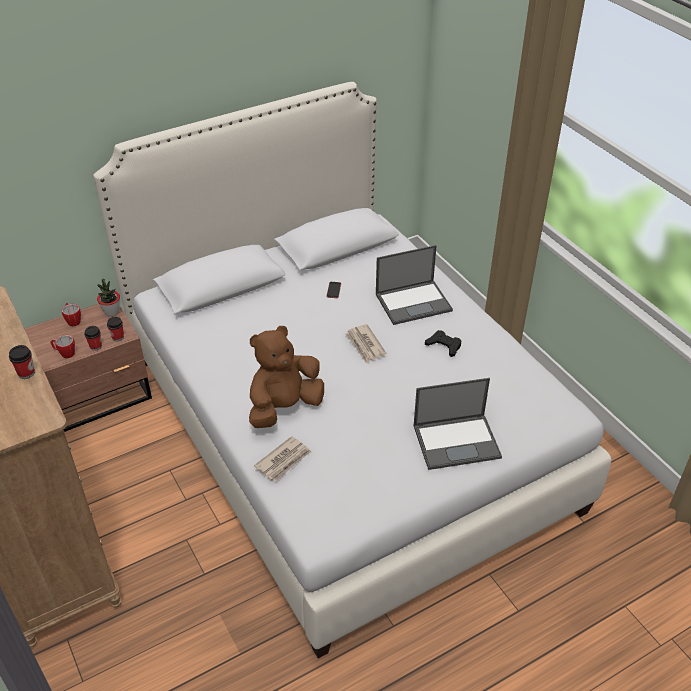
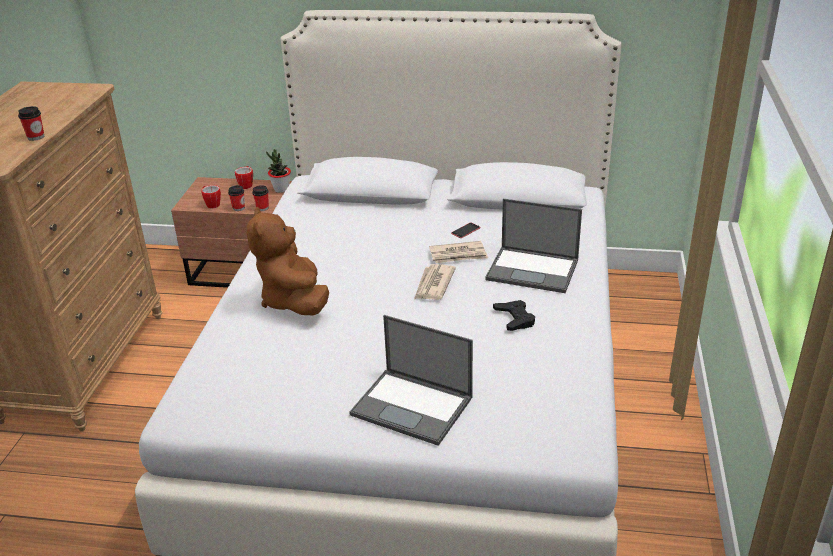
camera: 40 degrees right, 10 degrees down
(284, 407) = (294, 301): brown plush toy -> brown plush toy turned 105 degrees counterclockwise
(284, 460) = (235, 340): newspaper -> newspaper (458, 255)

